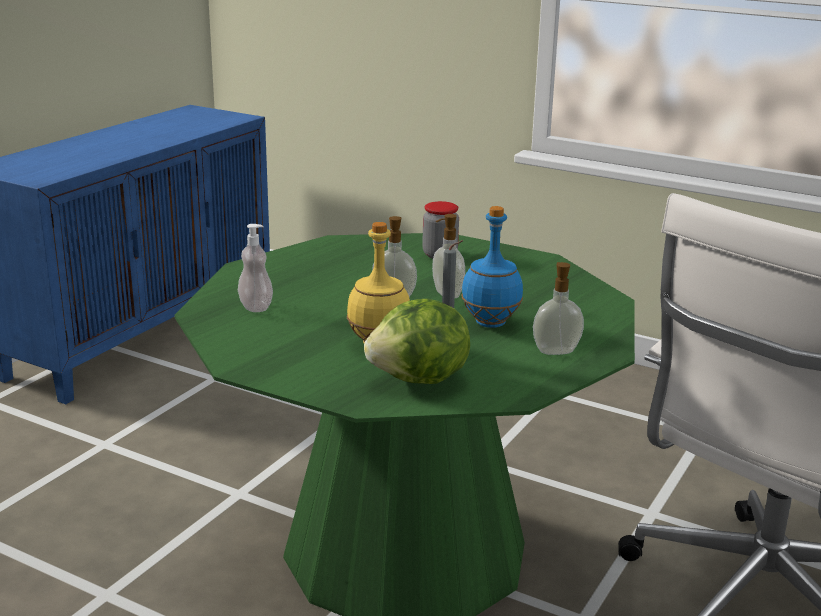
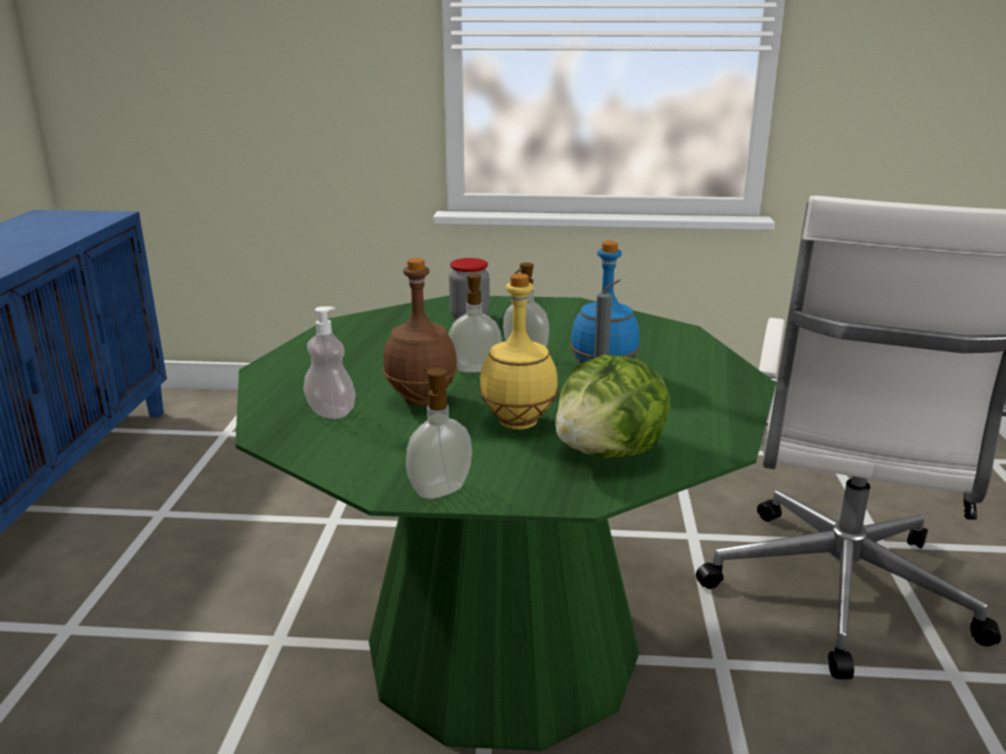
camera: 25 degrees left, 0 degrees up
(328, 312) = (422, 400): none -> brown bottle
(555, 351) = (698, 389): soap dispenser -> soap dispenser (439, 490)

